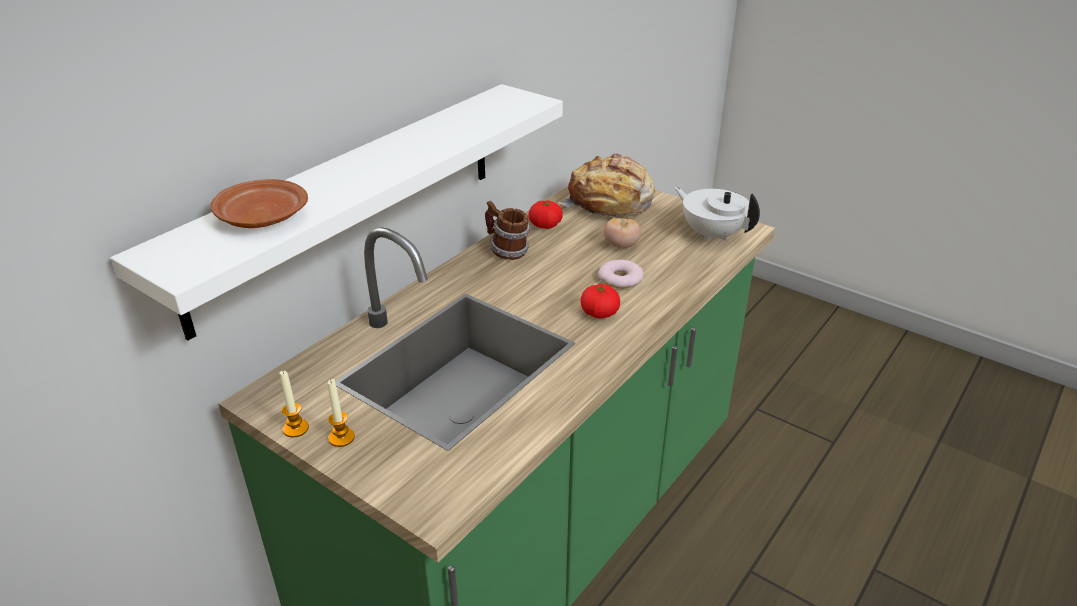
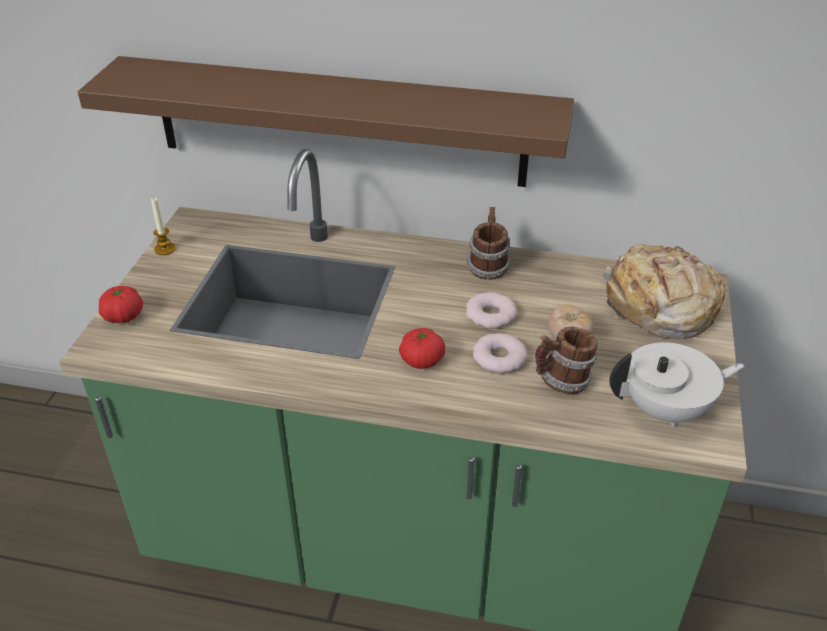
camera: 65 degrees right, 5 degrees up
(261, 217) = (198, 81): brown plate -> none
(341, 438) = (163, 273): candle -> none
(350, 201) = (339, 122): white shelf -> brown shelf
(545, 225) = (562, 275): tomato -> tomato (123, 316)
(568, 268) = (490, 315): none -> donut
(663, 262) = (562, 382): none -> mug
(712, 234) = (666, 410): white teapot -> white teapot turned 60 degrees clockwise

